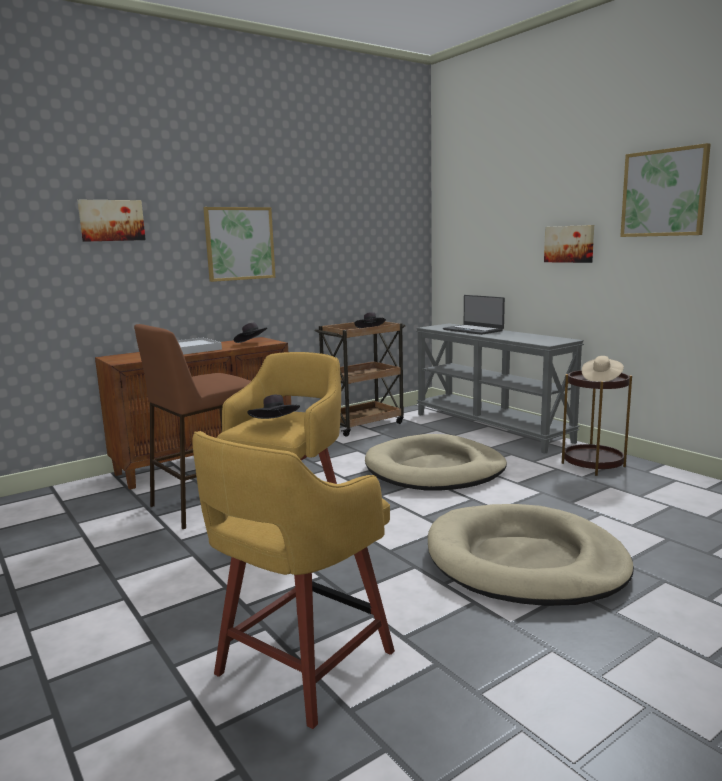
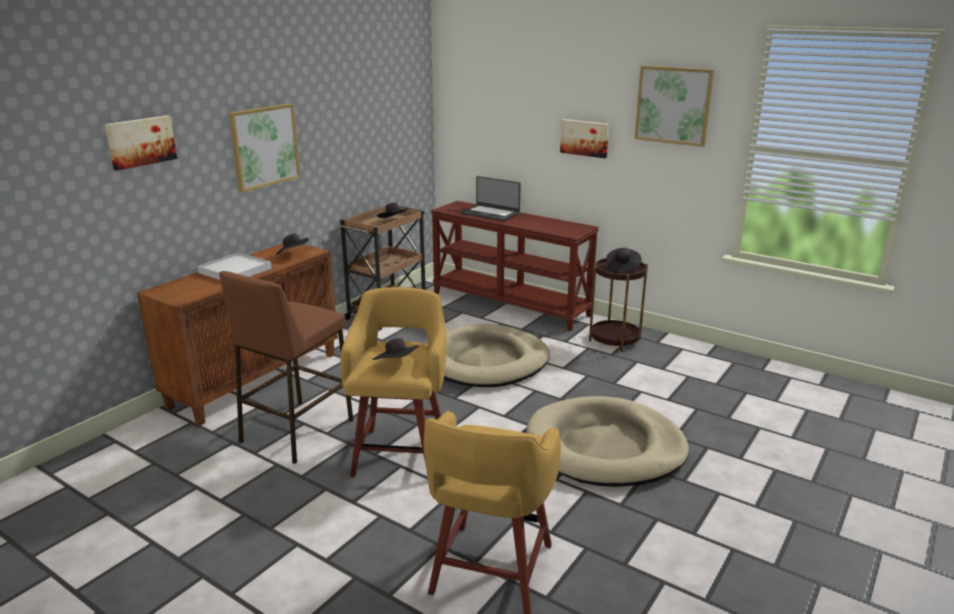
camera: 20 degrees left, 10 degrees up
(492, 427) = (511, 304): grey console table -> brown console table
(601, 379) = (622, 268): beige hat -> black hat

